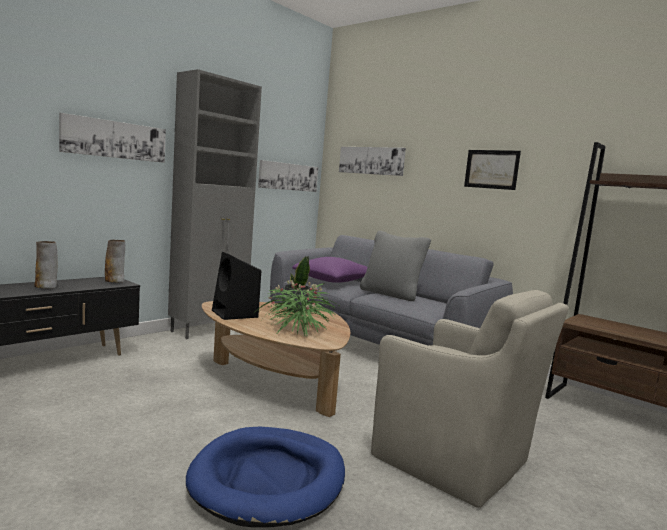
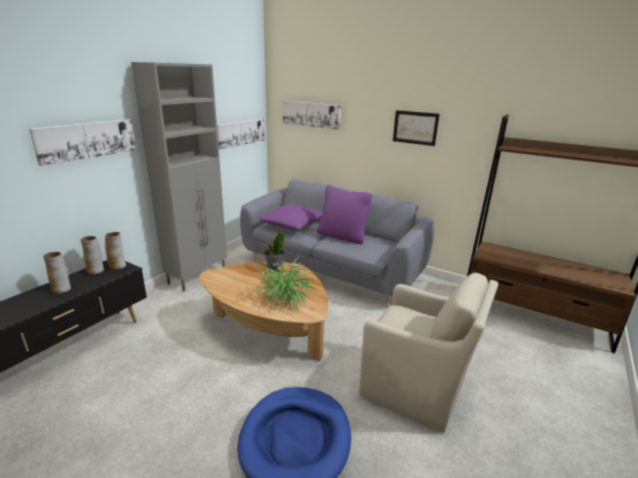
camera: 10 degrees left, 15 degrees up
(89, 281) = (95, 270): none -> vase
(235, 314) = (231, 287): black speaker -> none
(391, 294) = (342, 236): grey pillow -> purple pillow

